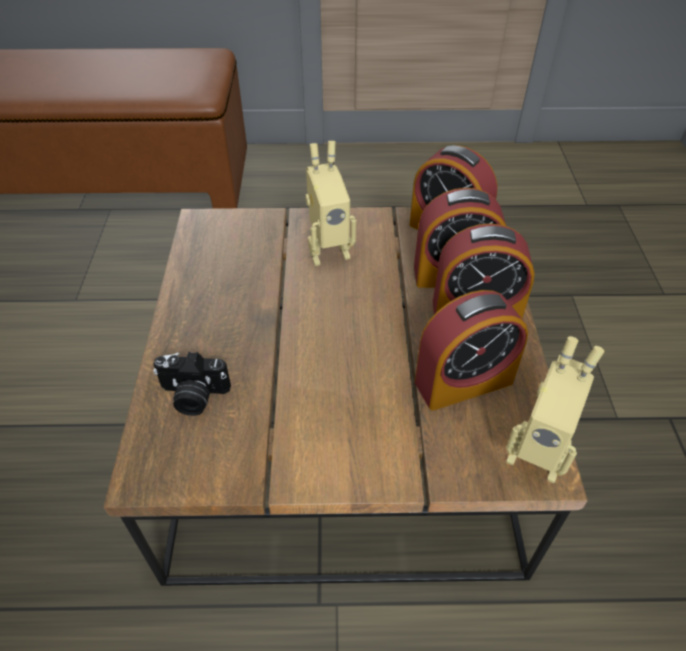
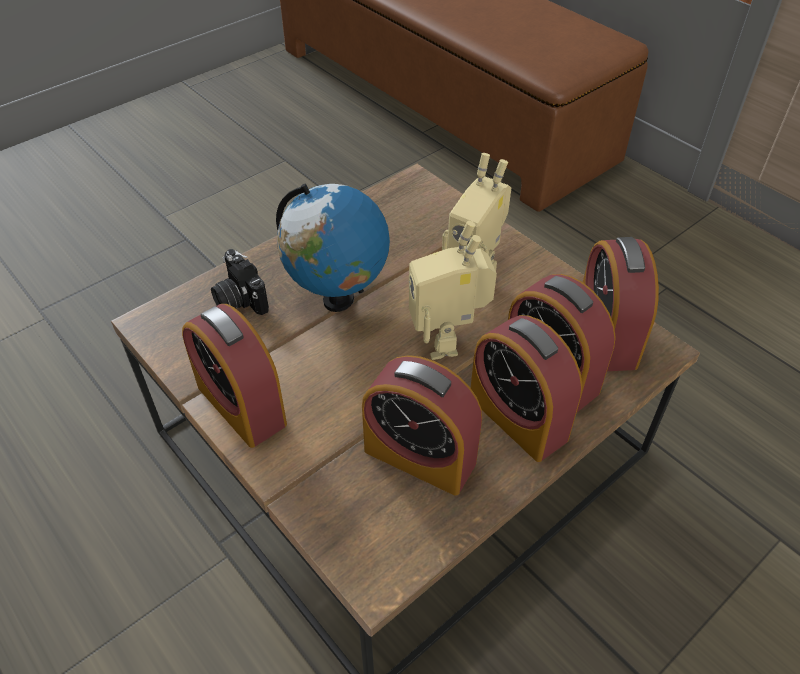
camera: 50 degrees right, 0 degrees up
(268, 336) = (338, 300): none -> globe
(313, 461) = (241, 405): none -> alarm clock
(536, 453) = (388, 558): toy robot -> toy robot (448, 339)

